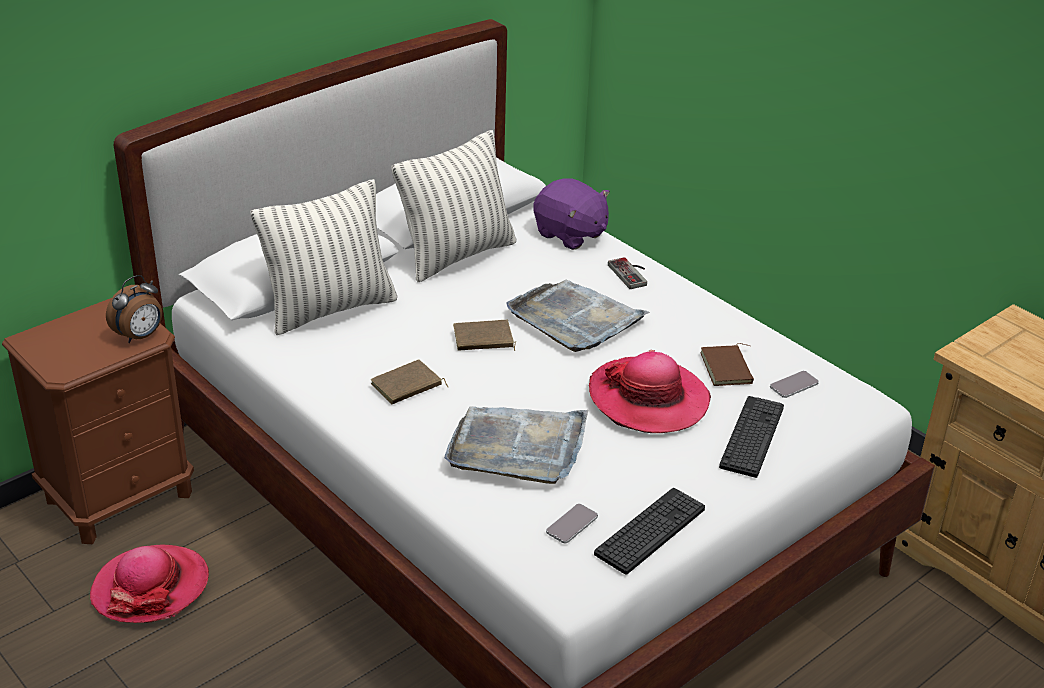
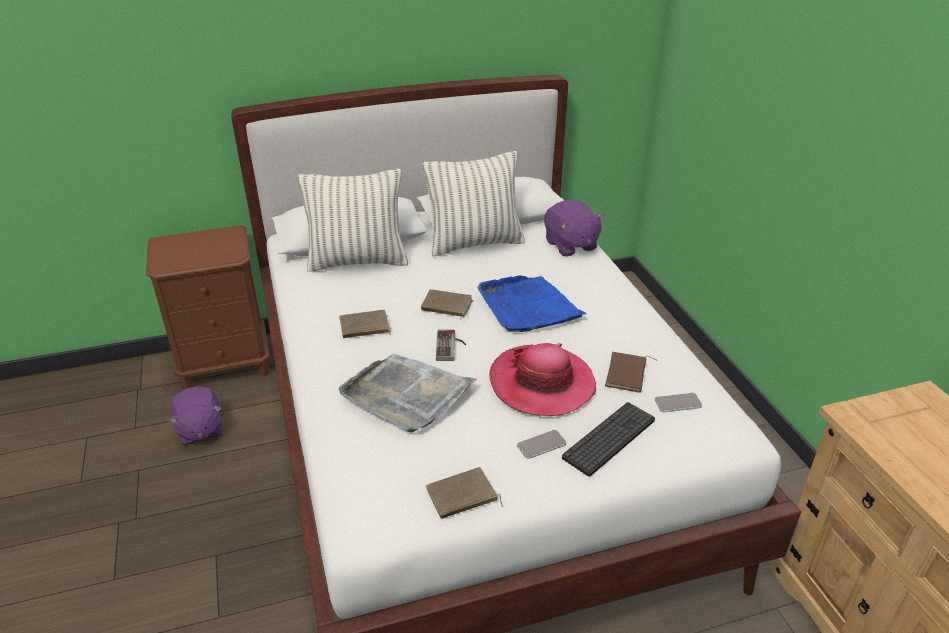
camera: 25 degrees right, 0 degrees up
(140, 336) = (227, 254): alarm clock -> none
(151, 587) = (200, 430): hat -> purple plush toy
(572, 524) = (400, 471): phone -> phone (541, 445)
(575, 319) = (527, 307): grey tray -> blue tray
(632, 274) = (598, 283): game controller -> game controller (451, 346)
(650, 531) = (462, 497): keyboard -> brown book

